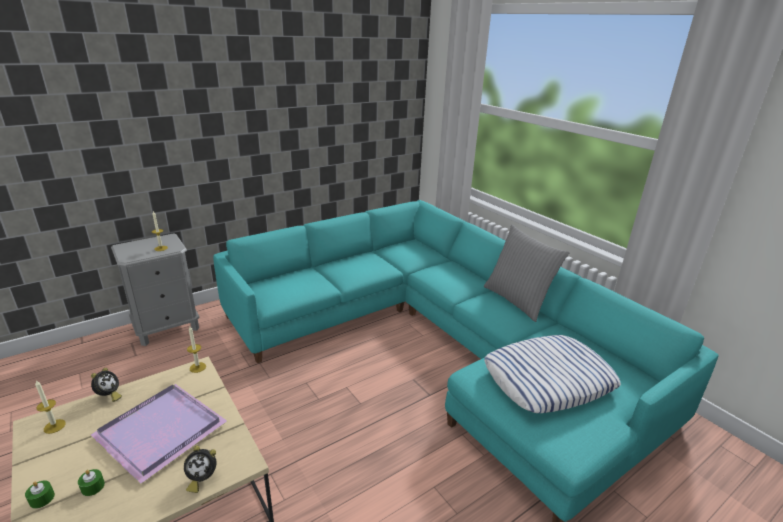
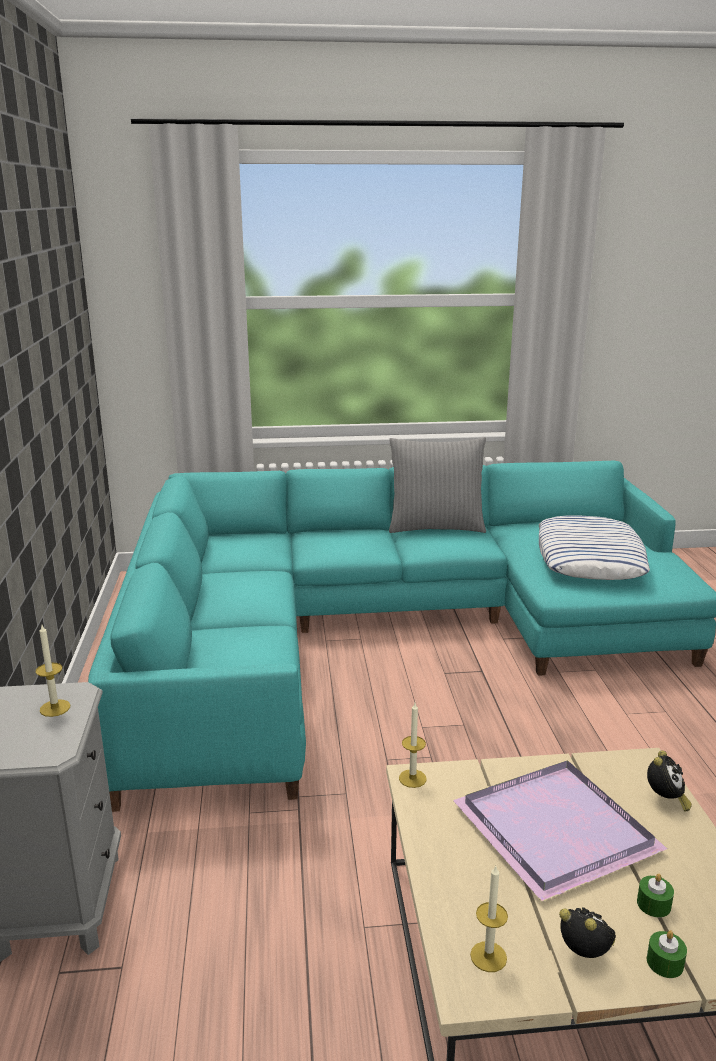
camera: 60 degrees left, 5 degrees down
(109, 396) = (434, 884): alarm clock -> alarm clock (586, 955)

